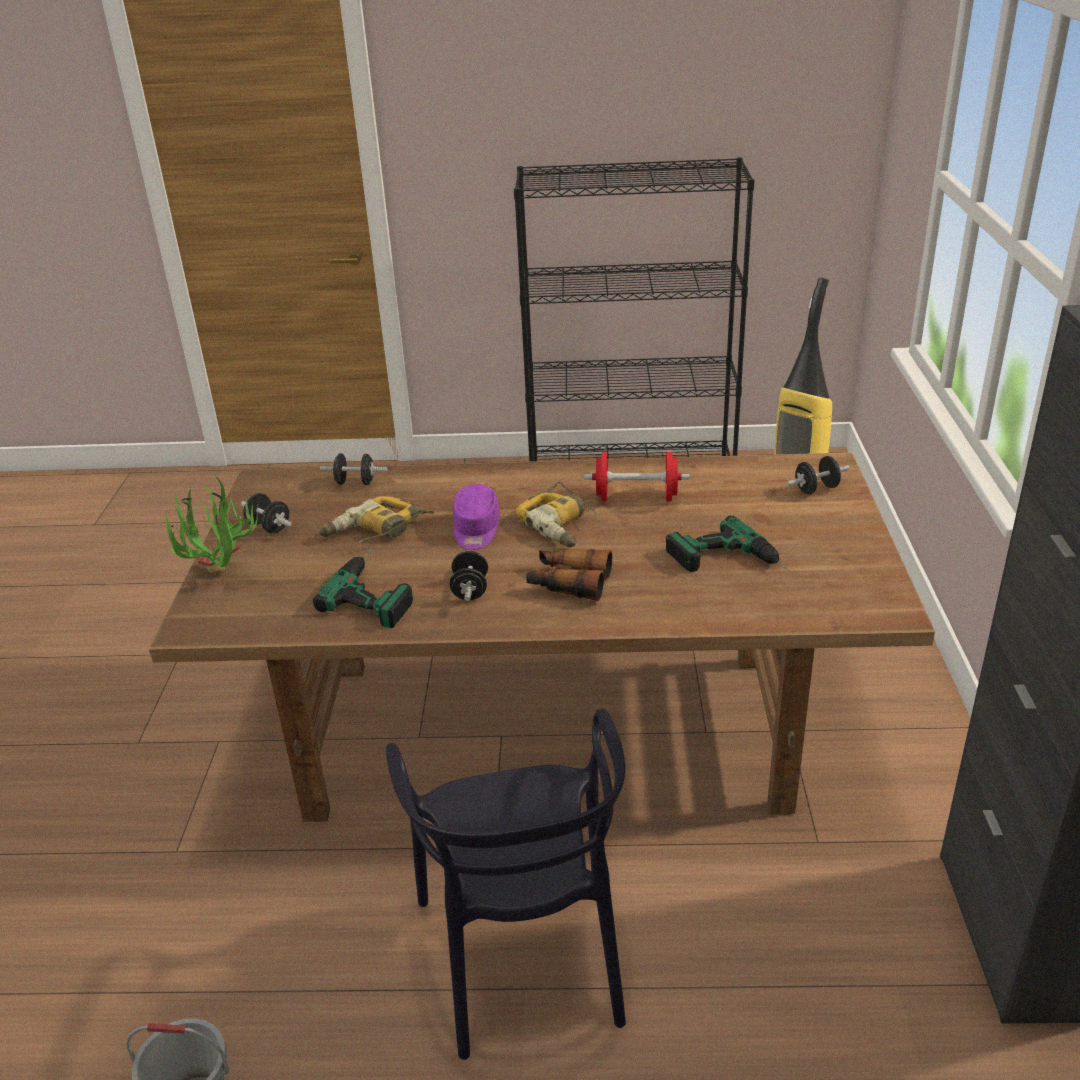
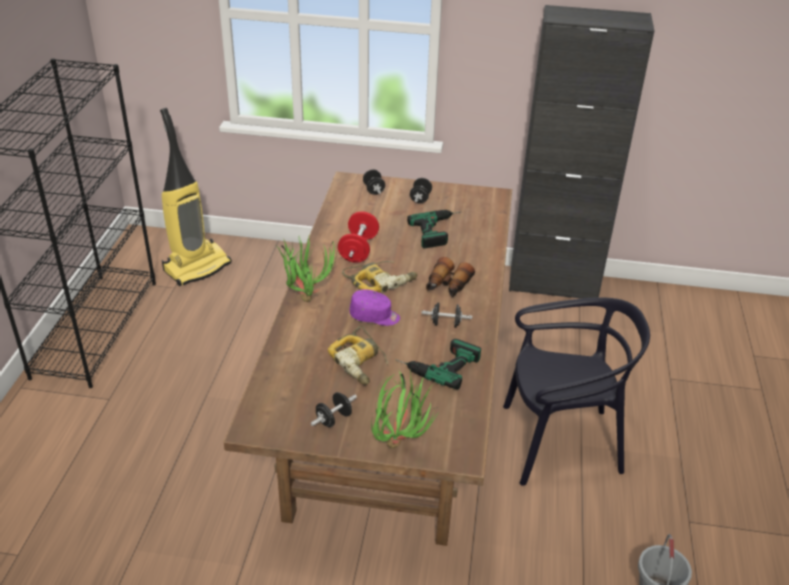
camera: 85 degrees left, 5 degrees up
(355, 482) = (281, 371): black dumbbell -> black dumbbell (420, 198)
(510, 475) = (306, 295): none -> potted plant

